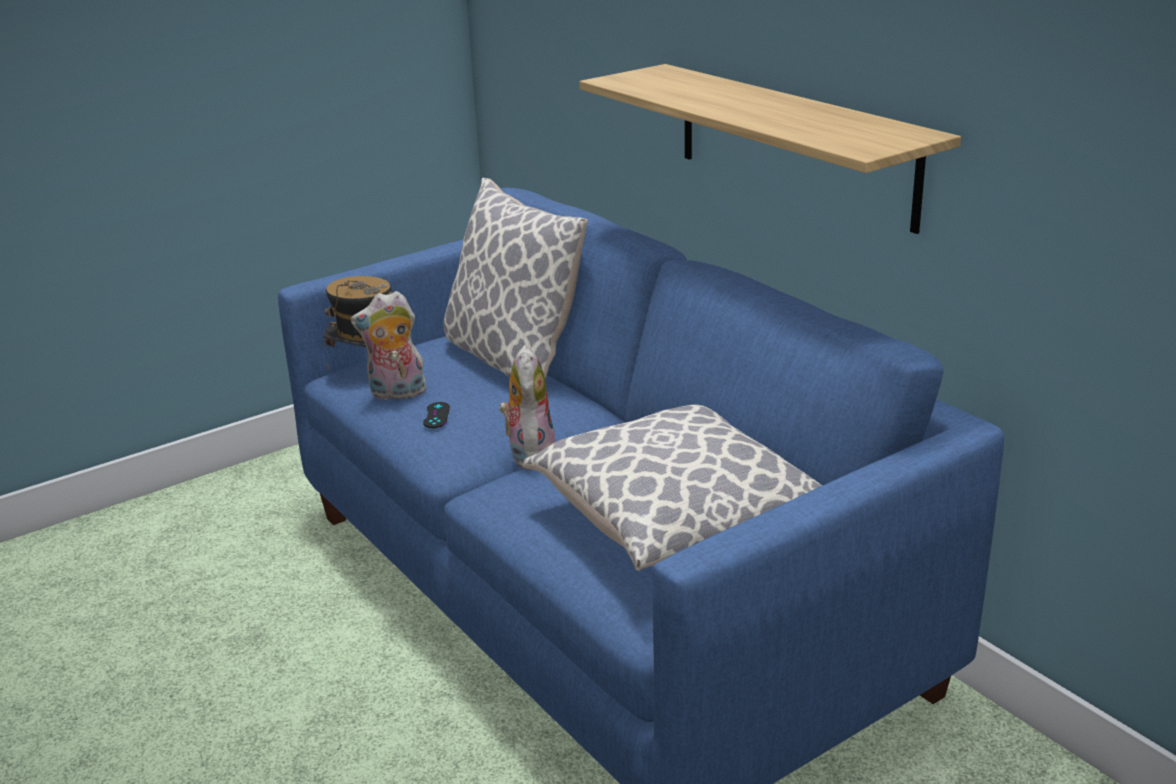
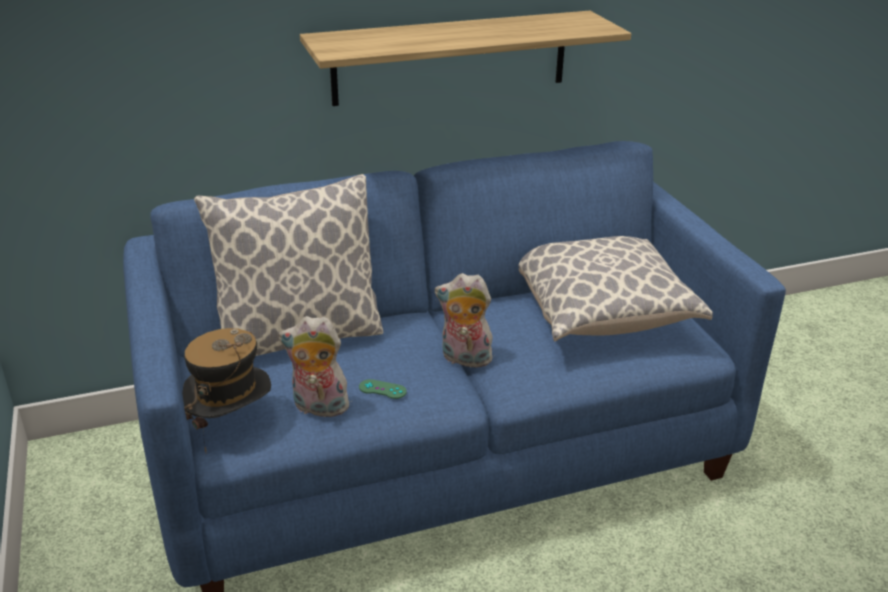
camera: 75 degrees left, 5 degrees up
(396, 394) = (318, 408): plush toy -> plush toy turned 90 degrees clockwise
(436, 415) = (382, 389): black game controller -> green game controller

